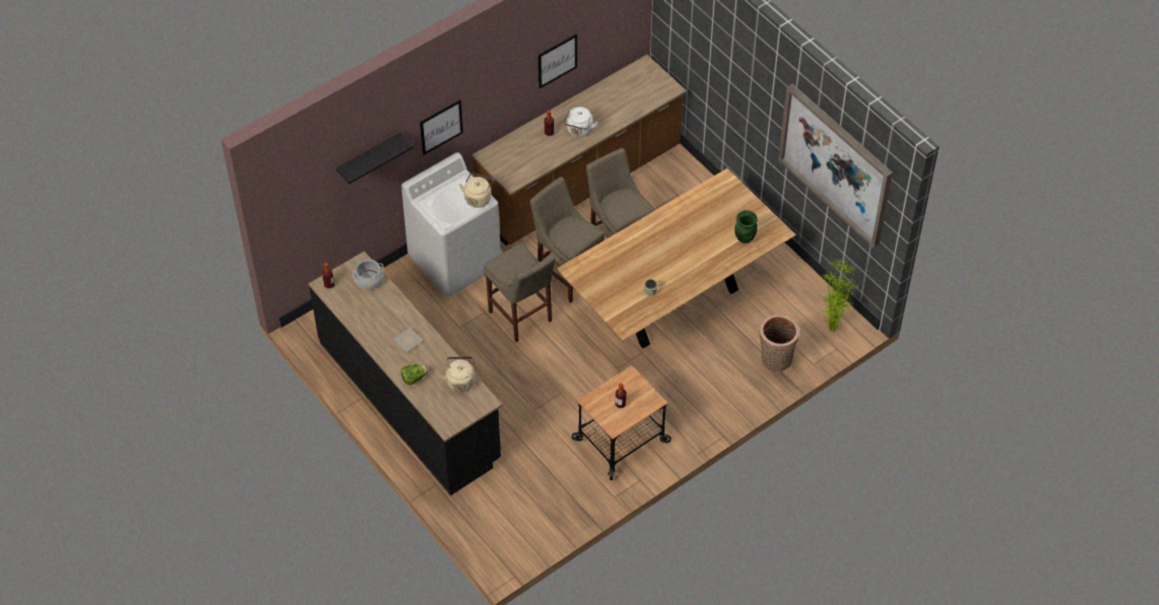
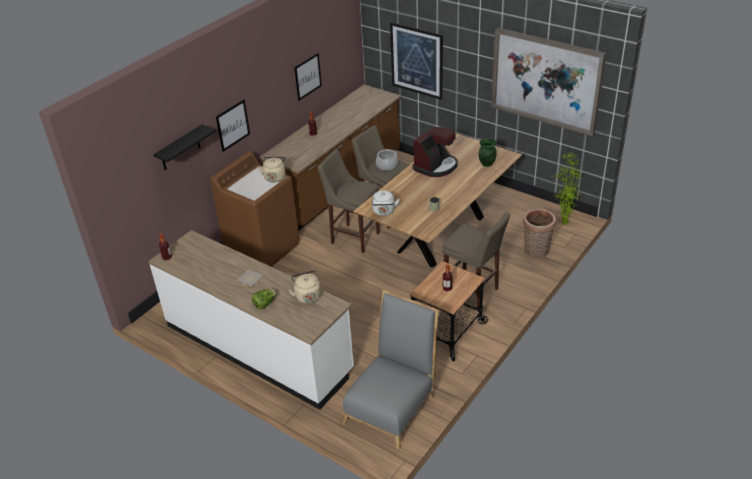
camera: 15 degrees left, 15 degrees down
(369, 279) = (201, 247): cooking pot -> cooking pot (387, 165)
(410, 400) = (258, 348): black counter -> white counter
(455, 261) = (263, 248): white washing machine -> brown washing machine
(522, 318) = (330, 271): beige stool -> beige stool (473, 293)
(526, 512) = (392, 405): none -> grey chair
(579, 131) = (335, 129): white kettle -> white kettle (384, 212)
(681, 225) = (436, 166): none -> coffee machine
(708, 63) = (417, 60): none -> picture

